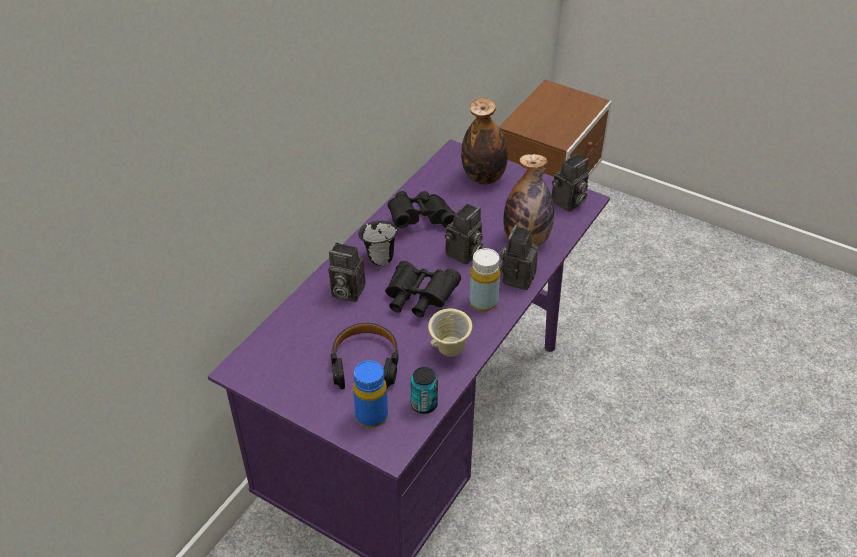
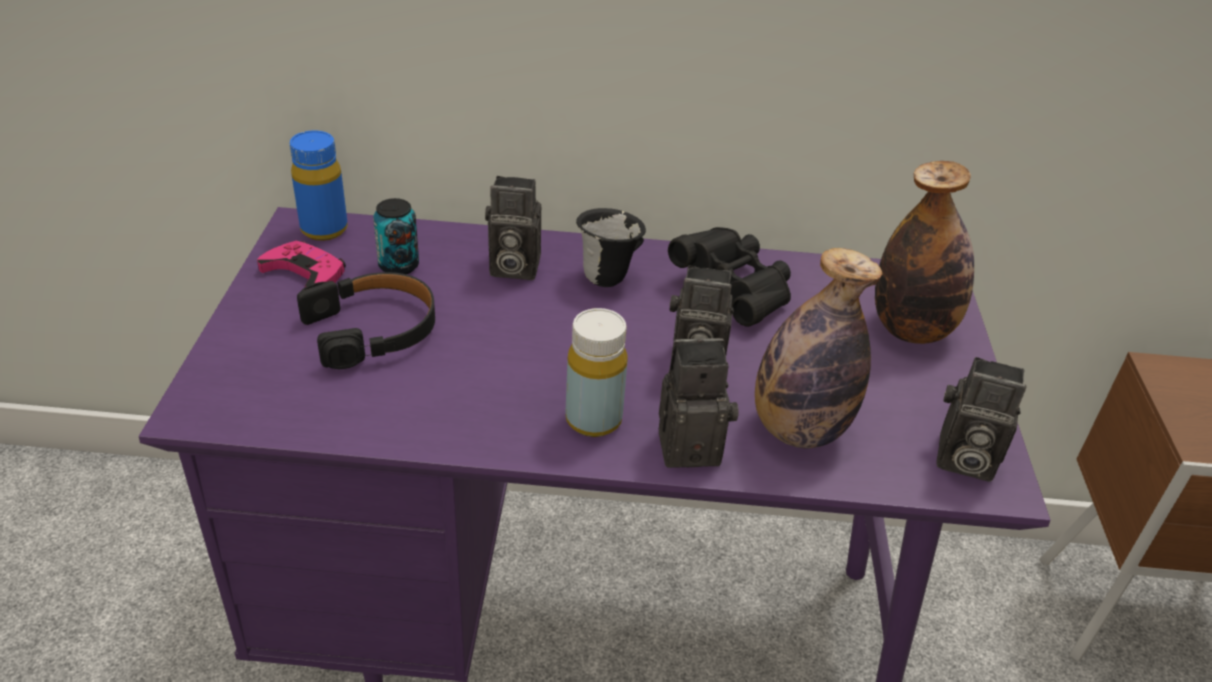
camera: 60 degrees right, 5 degrees down
(291, 378) = (305, 273): none -> pink game controller
(345, 291) = (511, 267): camera -> camera turned 75 degrees counterclockwise
(371, 416) = (260, 370): blue bottle -> blue bottle (324, 229)
(418, 299) = (547, 343): black binoculars -> none
(424, 404) = (309, 419): can -> can (398, 266)
(449, 353) = (443, 414): beige mug -> none

